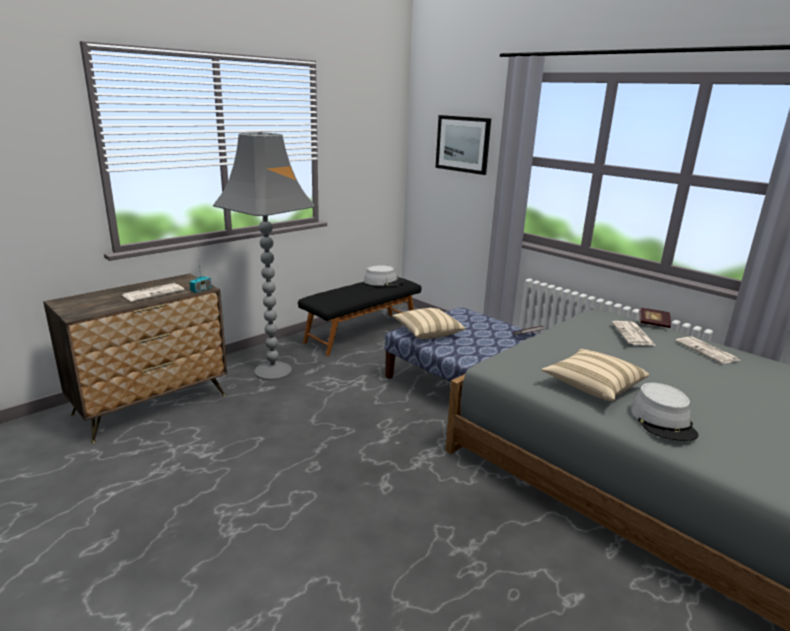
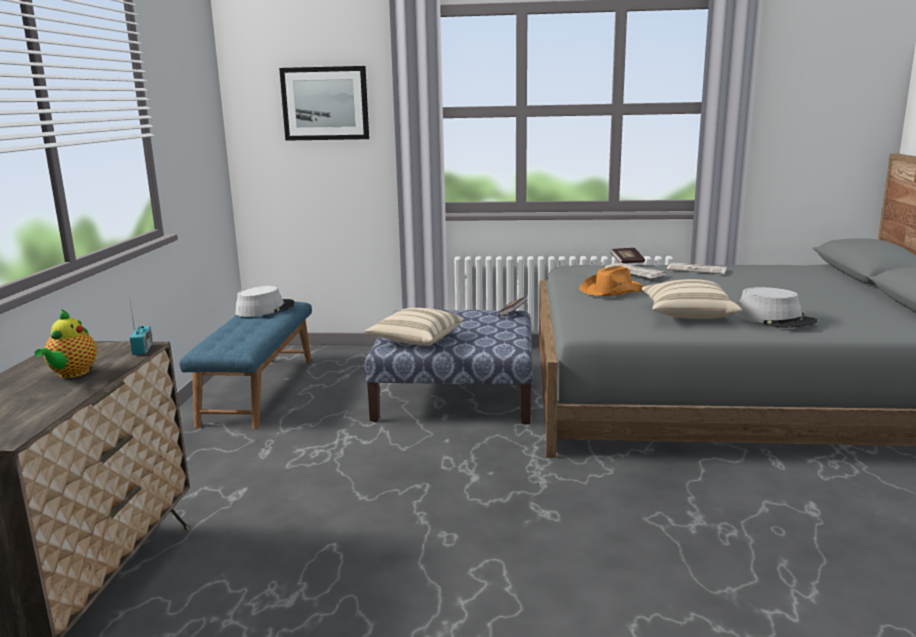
camera: 40 degrees left, 5 degrees down
(154, 293) = (72, 374): newspaper -> teapot
(274, 371) = (212, 472): grey floor lamp -> none
(361, 333) = (258, 390): black bench -> blue bench
(581, 343) = (612, 290): none -> orange hat

